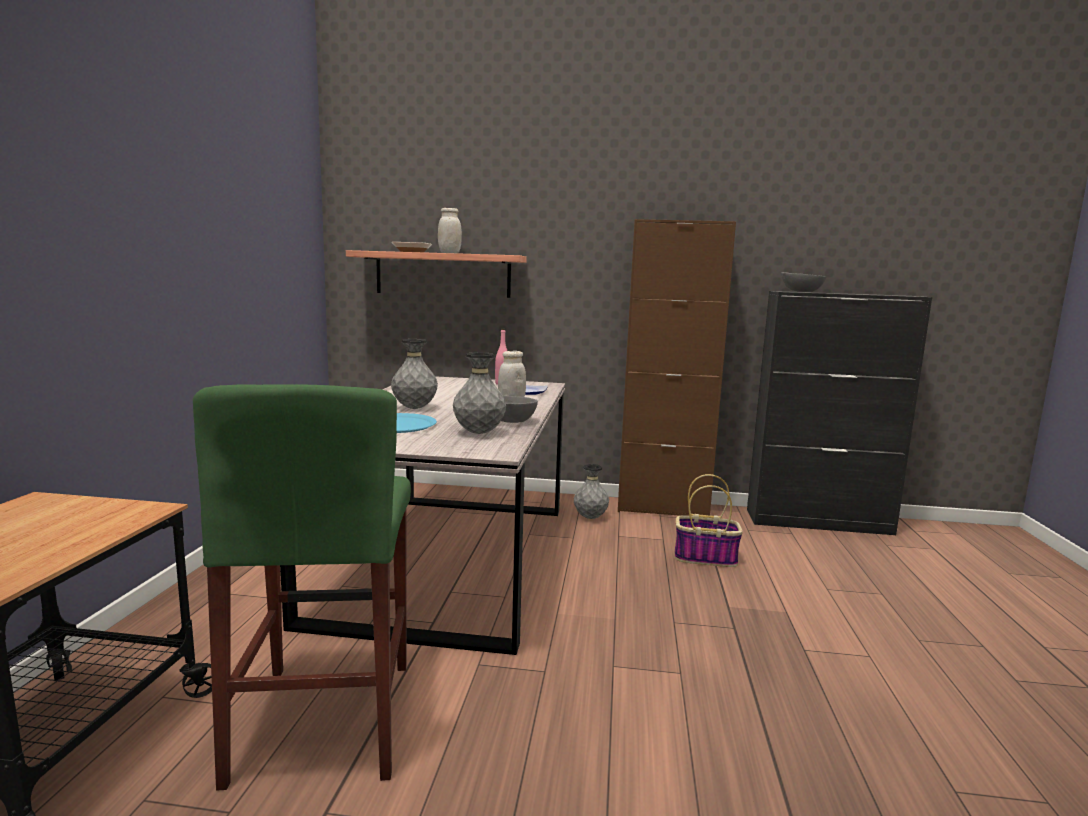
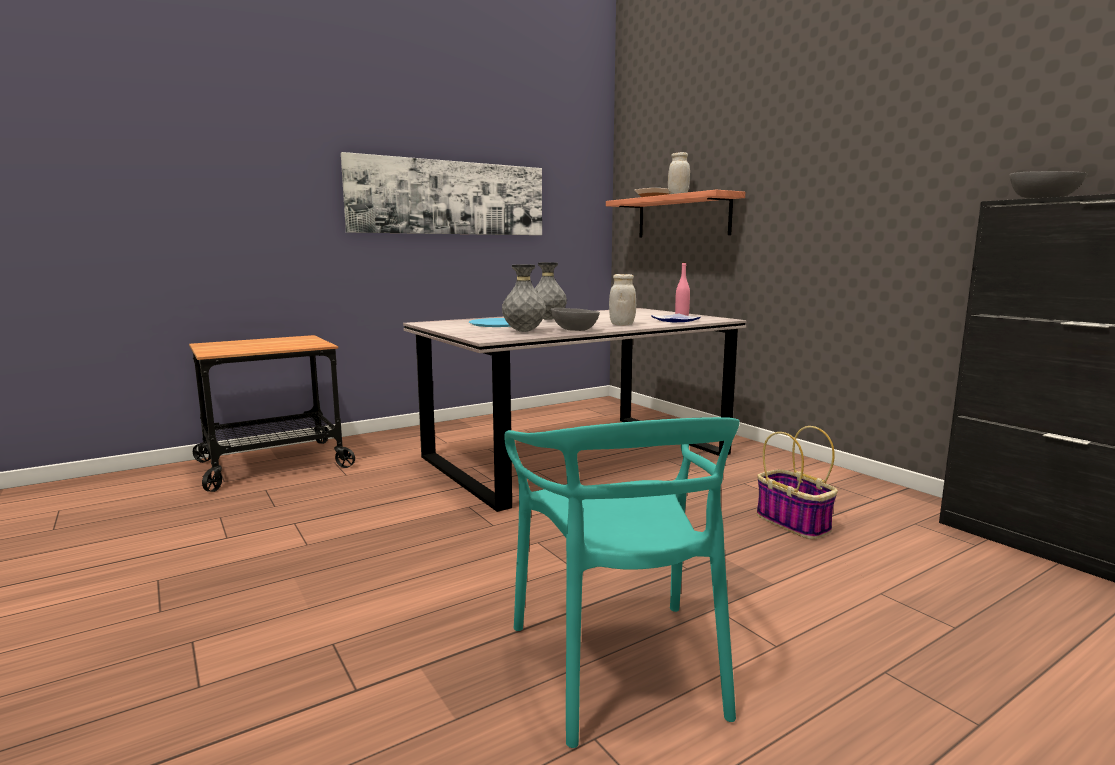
camera: 50 degrees right, 0 degrees up
(185, 241) = (449, 198): none -> picture
(325, 719) = (361, 495): green stool -> none
(590, 517) = (749, 465): grey vase -> none
(662, 508) = (848, 479): brown cabinet -> none
(860, 729) = (620, 665): none -> turquoise chair

